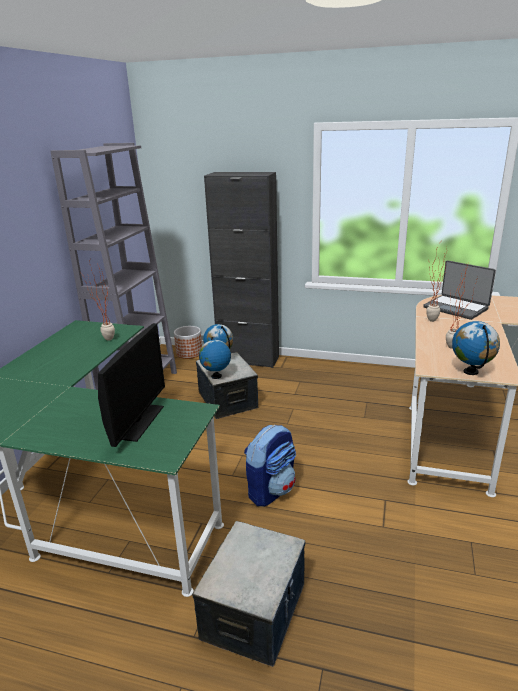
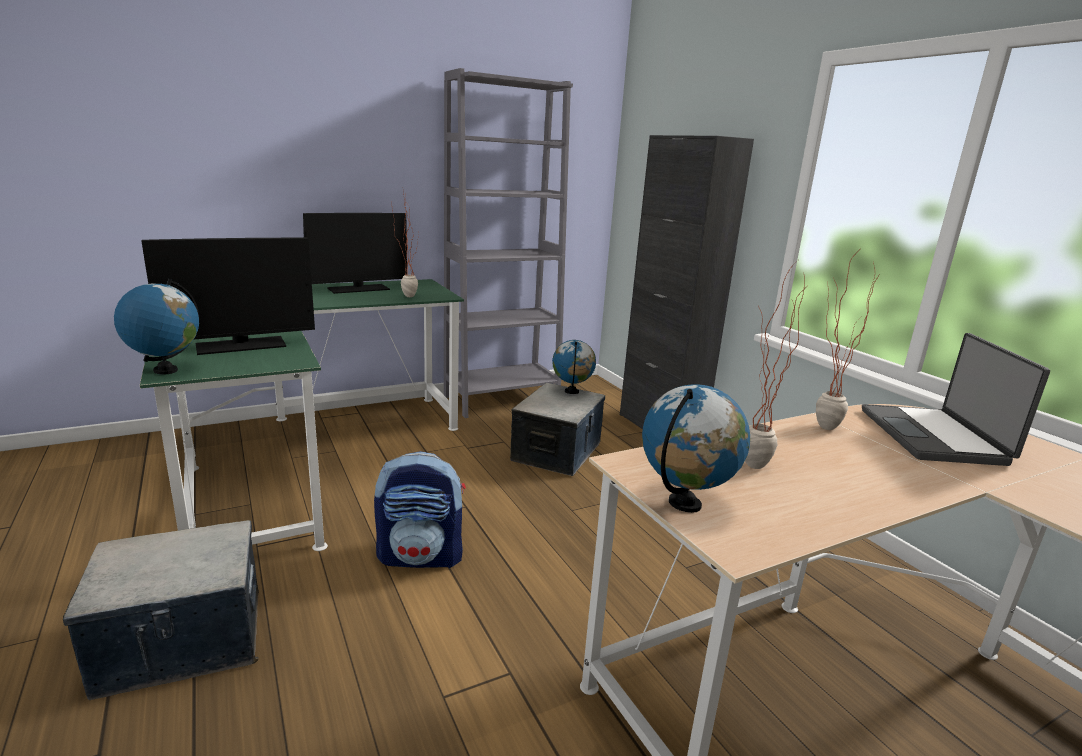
camera: 45 degrees right, 5 degrees down
(58, 350) = (358, 289): none -> monitor
(189, 353) = (607, 394): planter -> none
(216, 376) = (531, 403): globe -> globe (165, 370)

